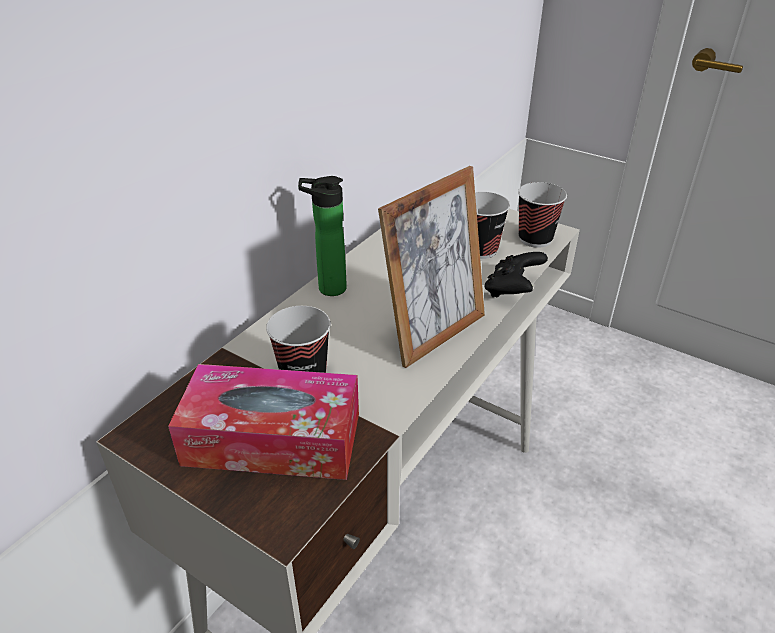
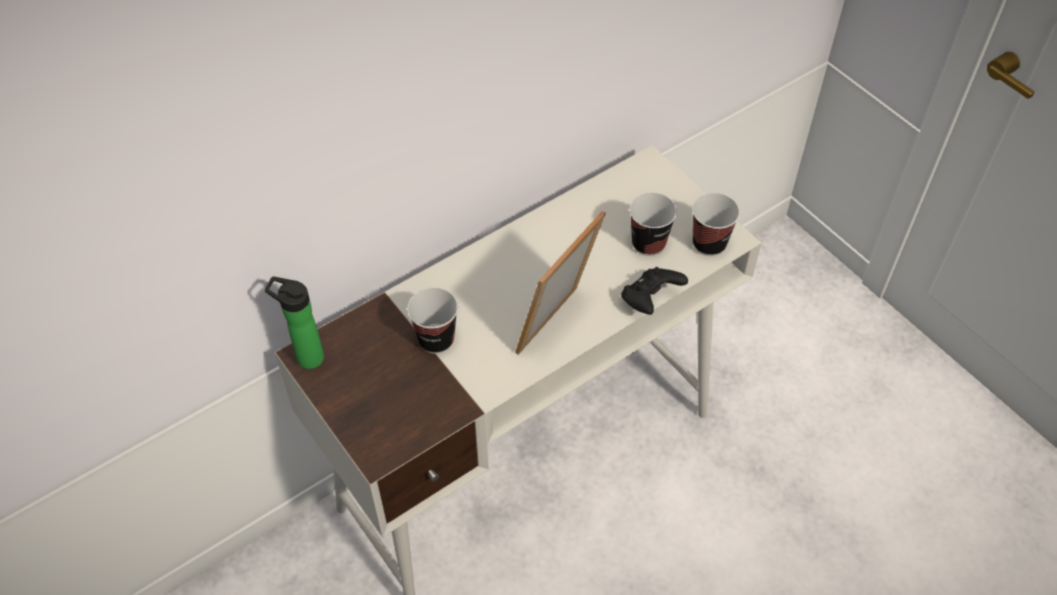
camera: 20 degrees right, 15 degrees up
(272, 439) = (394, 388): tissue box -> none
(327, 288) = (491, 253): bottle -> bottle (306, 357)
(433, 333) = (557, 326): picture frame -> picture frame turned 150 degrees clockwise

